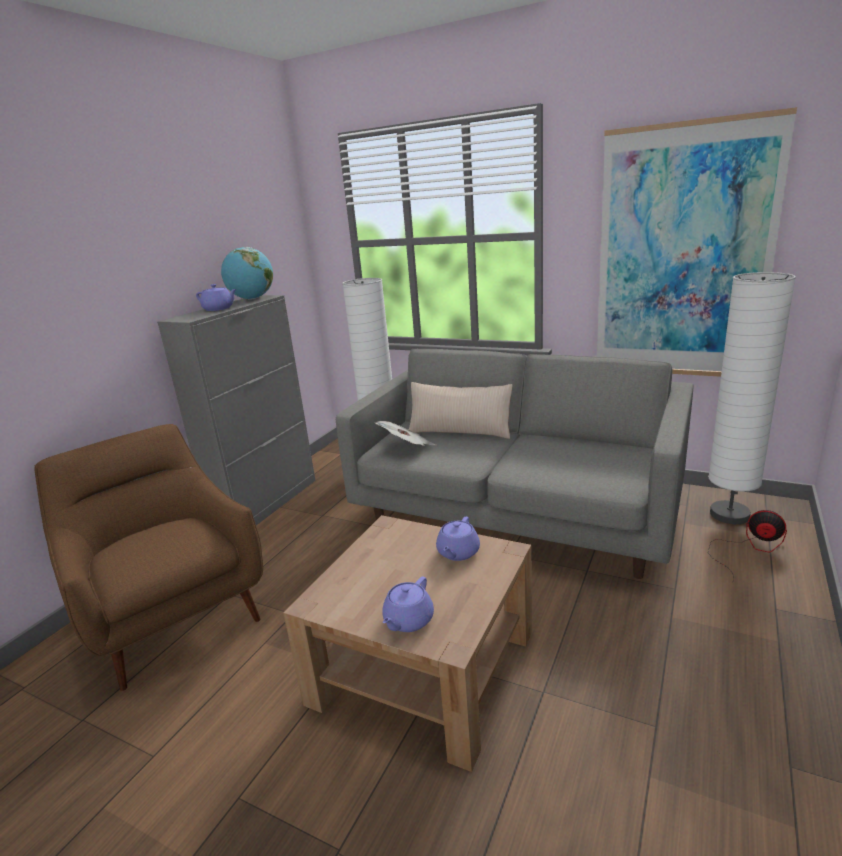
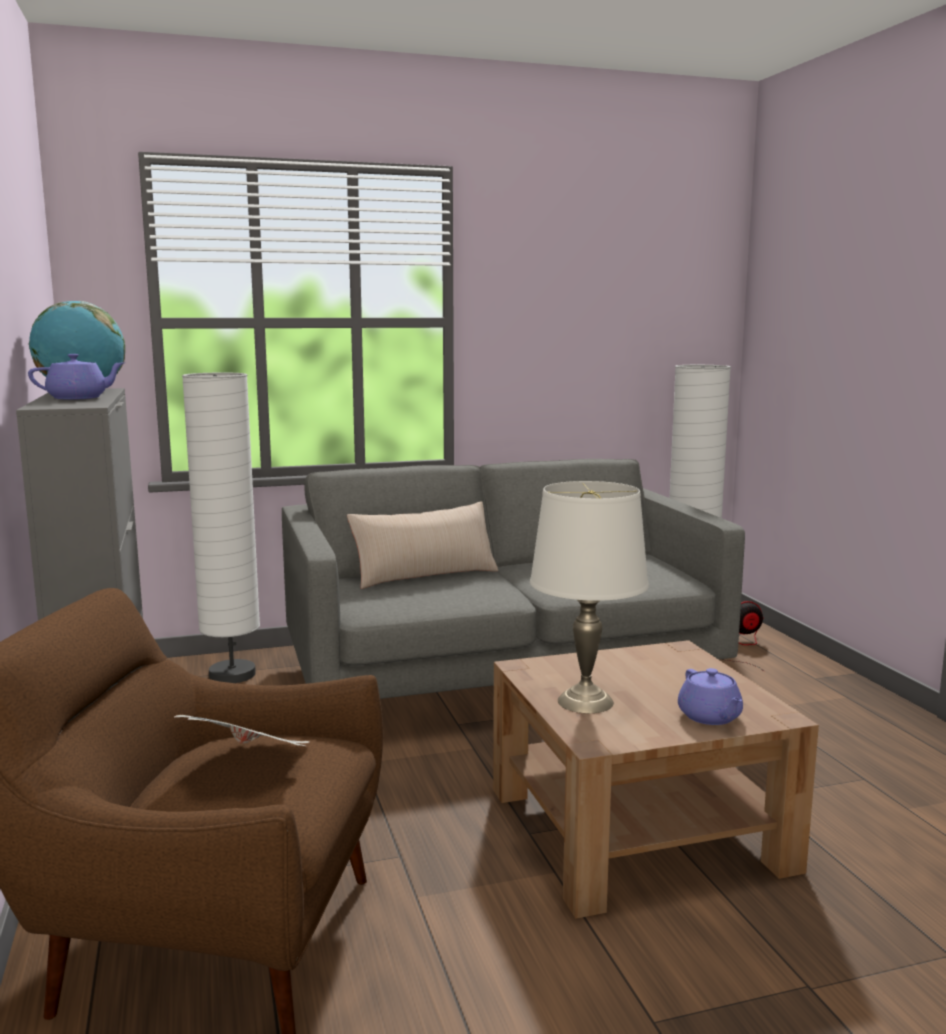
camera: 45 degrees left, 10 degrees down
(366, 570) = (586, 701): none -> white table lamp
(407, 447) = (394, 600): newspaper -> newspaper (250, 764)
(457, 553) = (642, 663): purple teapot -> none
(682, 256) = (603, 350): picture -> none

